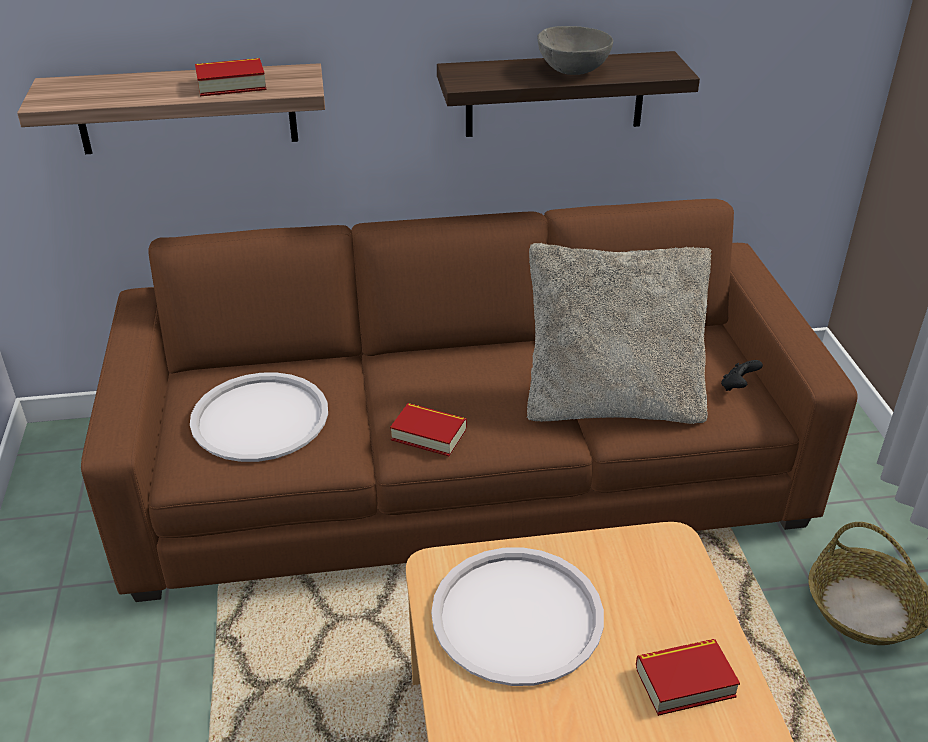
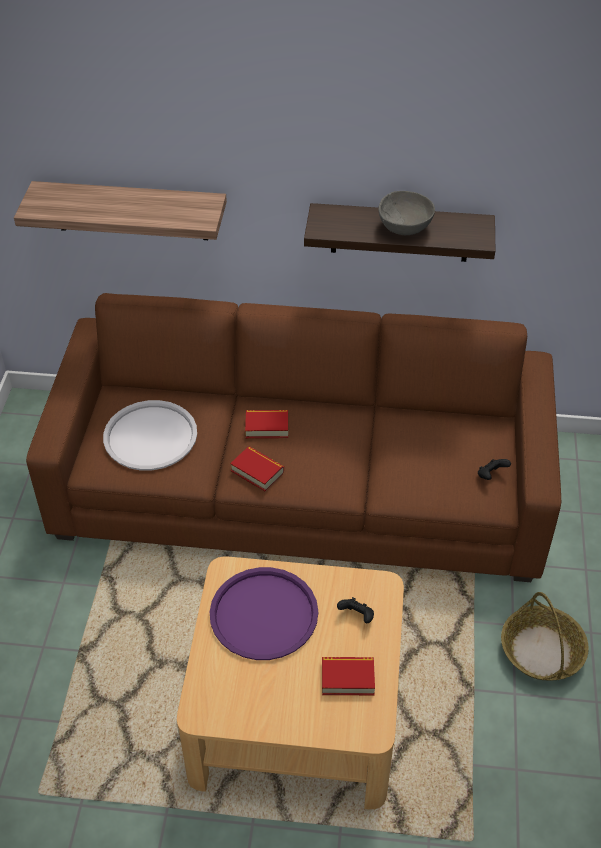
camera: 15 degrees right, 10 degrees up
(231, 84) = (157, 209): book -> book (267, 427)
(517, 616) = (264, 614): white tray -> purple tray
(612, 399) = (395, 468): beige pillow -> none
(655, 590) = (357, 616): none -> black game controller

